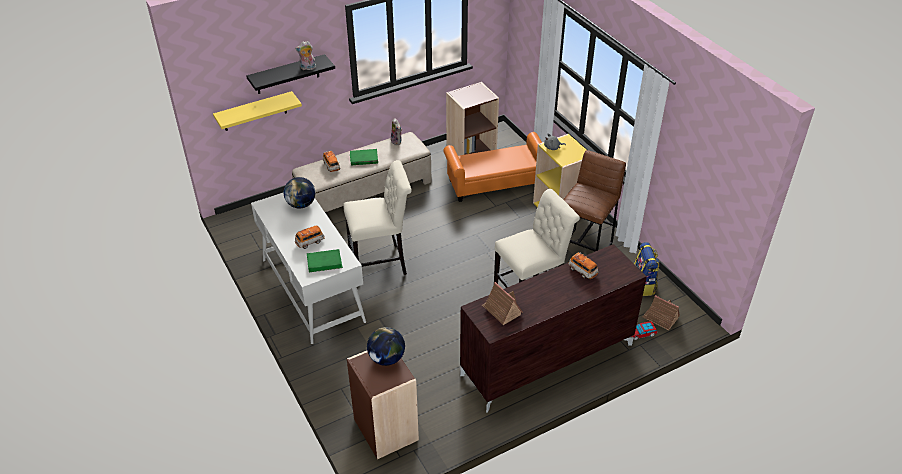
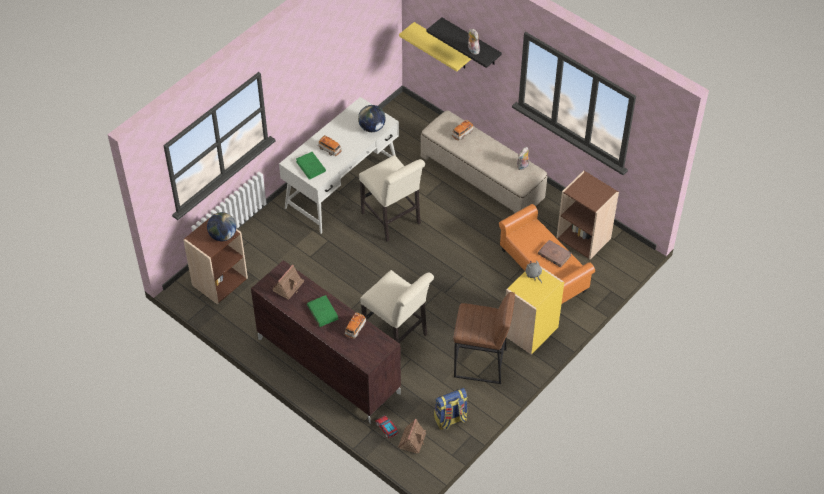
camera: 70 degrees right, 10 degrees up
(363, 159) = (484, 152): green book -> green book (322, 312)
(502, 156) = (554, 255): none -> brown book

